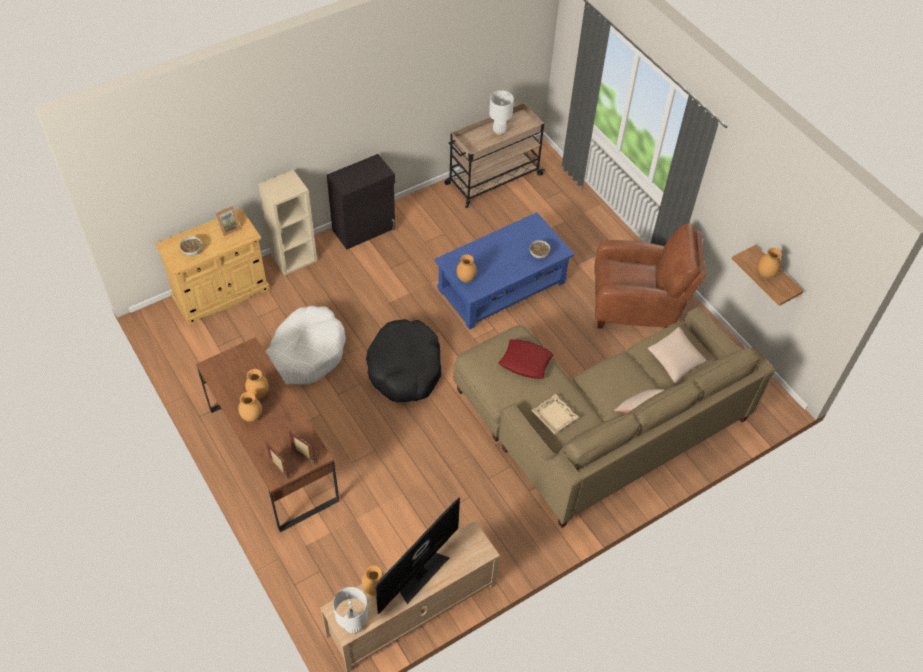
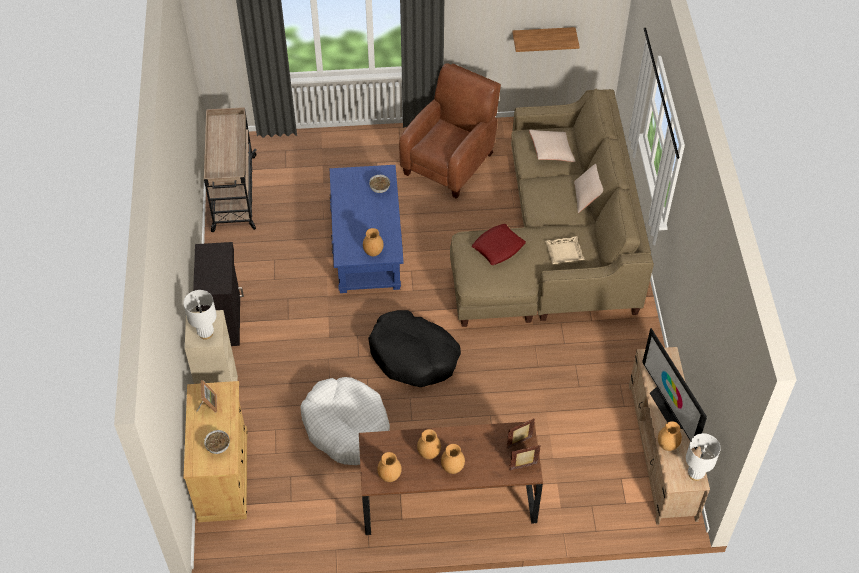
camera: 60 degrees left, 0 degrees up
(499, 132) = (224, 146): white table lamp -> white table lamp (205, 333)
(766, 274) = (546, 39): brown vase -> brown vase (389, 476)

